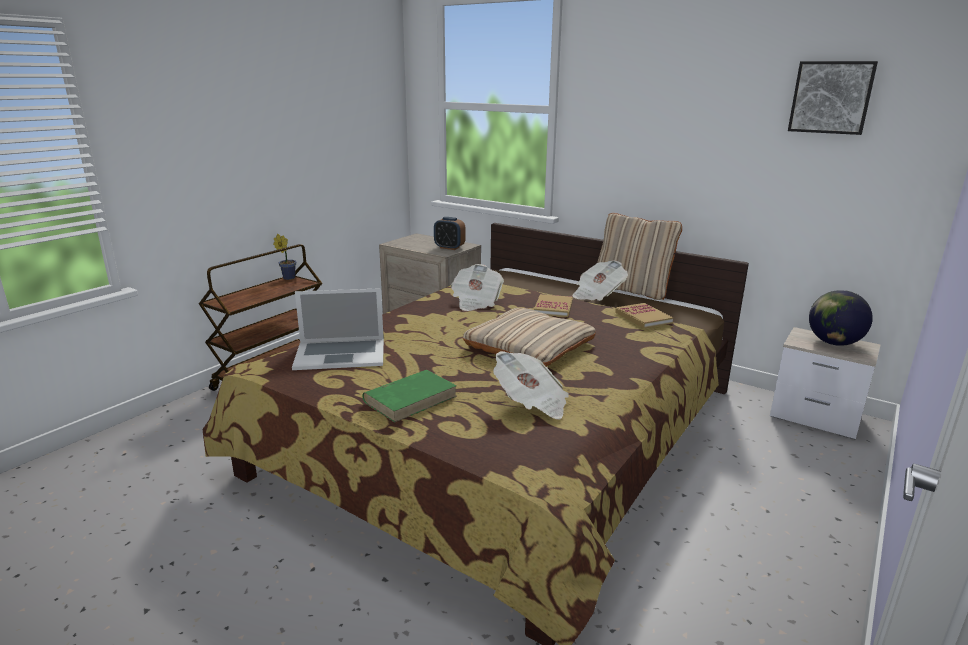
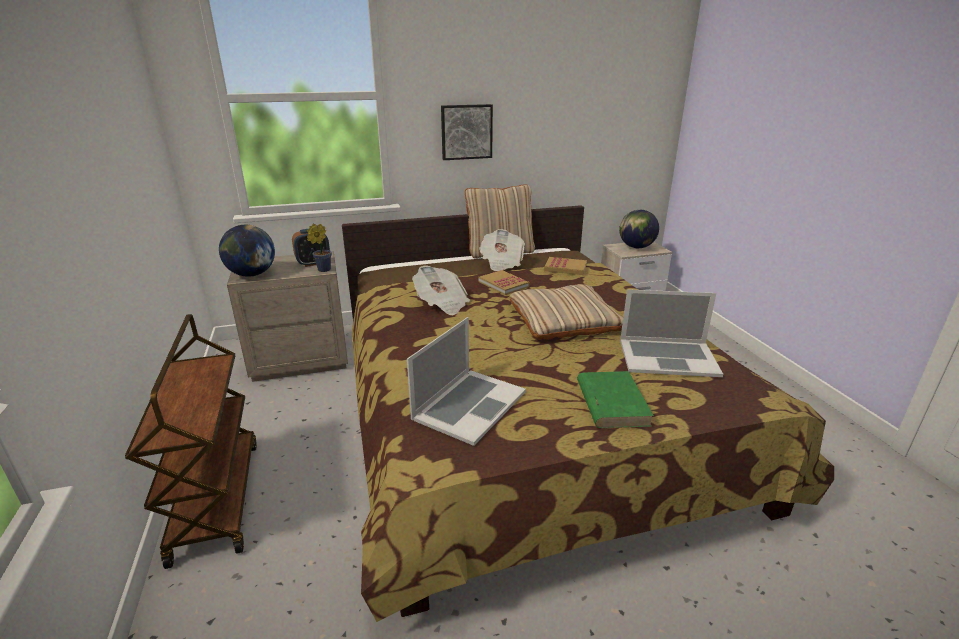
camera: 50 degrees left, 5 degrees up
(287, 278) = (175, 367): potted plant -> potted plant (322, 270)
(403, 243) = (252, 274): none -> globe
(531, 403) = (668, 357): newspaper -> laptop
(831, 97) = (611, 72): picture -> picture (466, 132)

